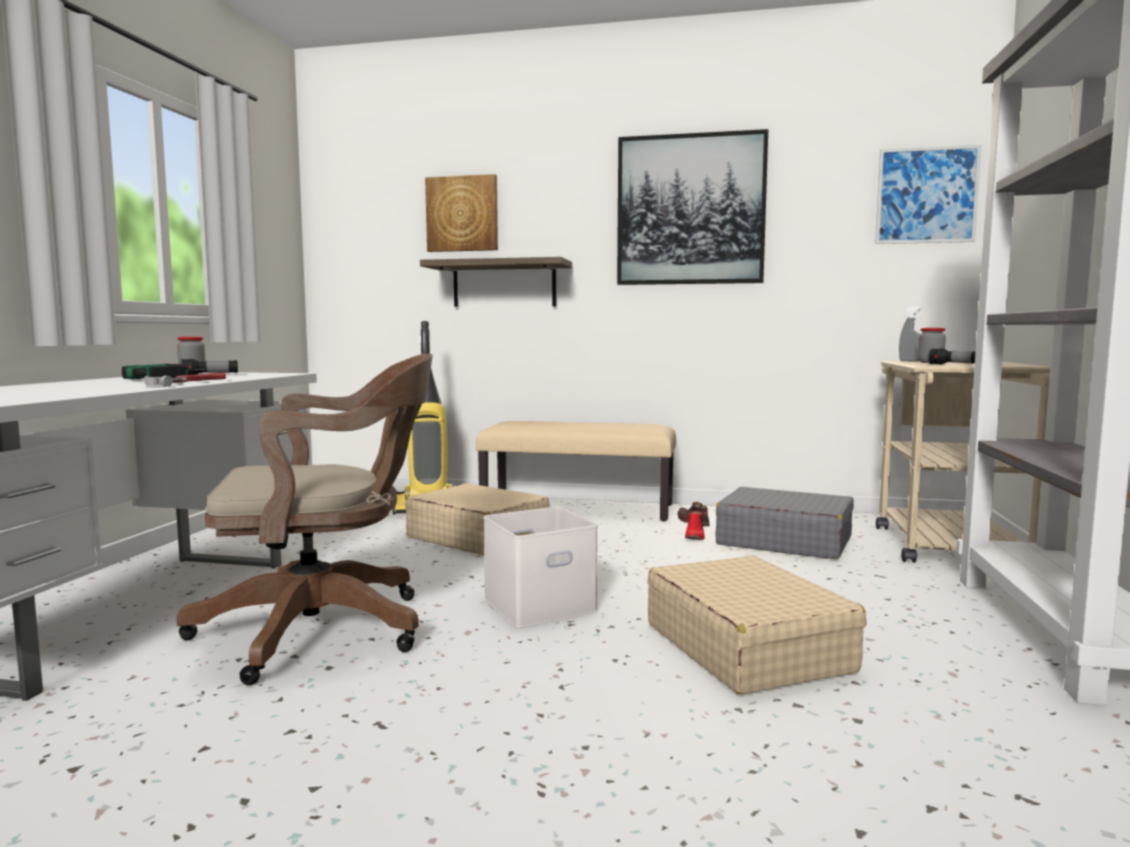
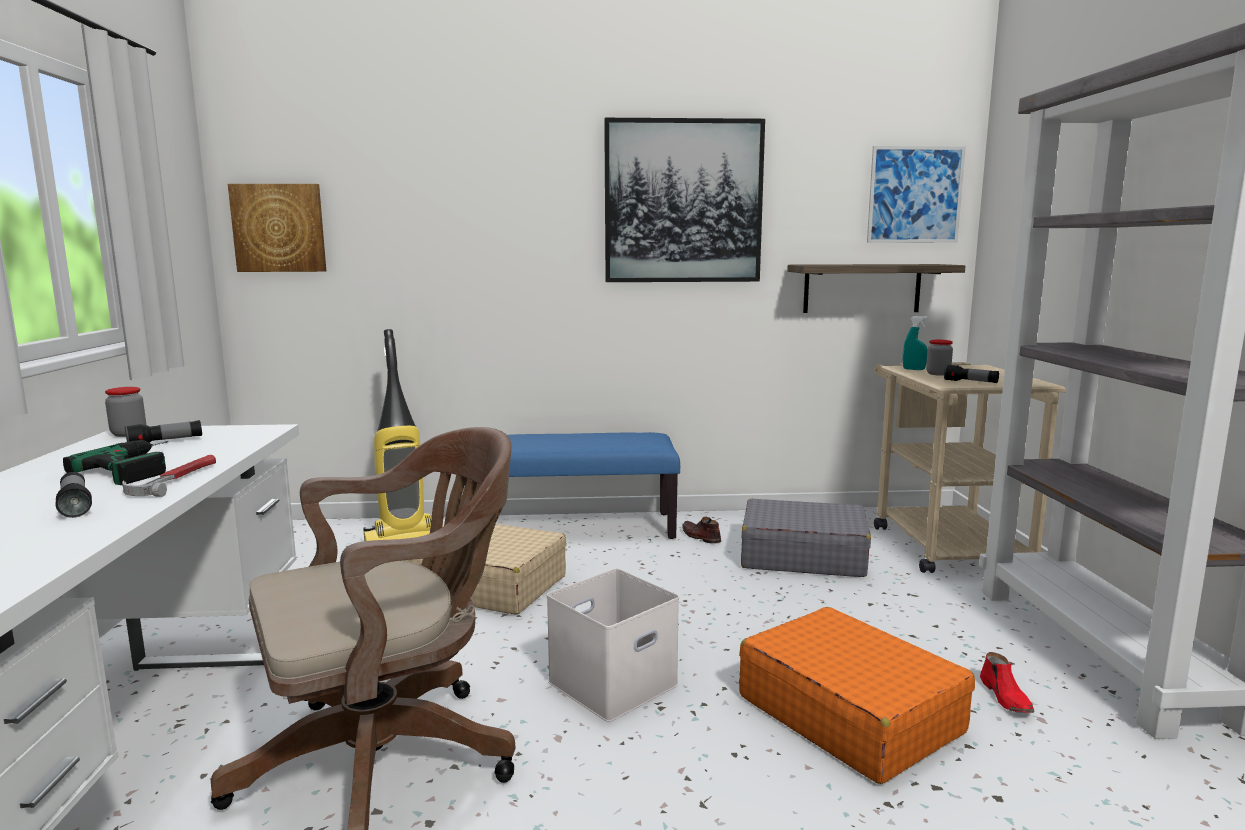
camera: 15 degrees left, 5 degrees up
(107, 387) = (75, 505): none -> flashlight
(462, 214) = (420, 198): picture -> picture (279, 228)
(504, 284) = (474, 281): shelf -> shelf (862, 288)
(578, 508) = (573, 527): beige bench -> blue bench
(695, 536) = (714, 558): red shoe -> red shoe (1006, 698)
(746, 647) = (848, 713): beige suitcase -> orange suitcase
(910, 361) = (913, 369): grey spray bottle -> turquoise spray bottle

